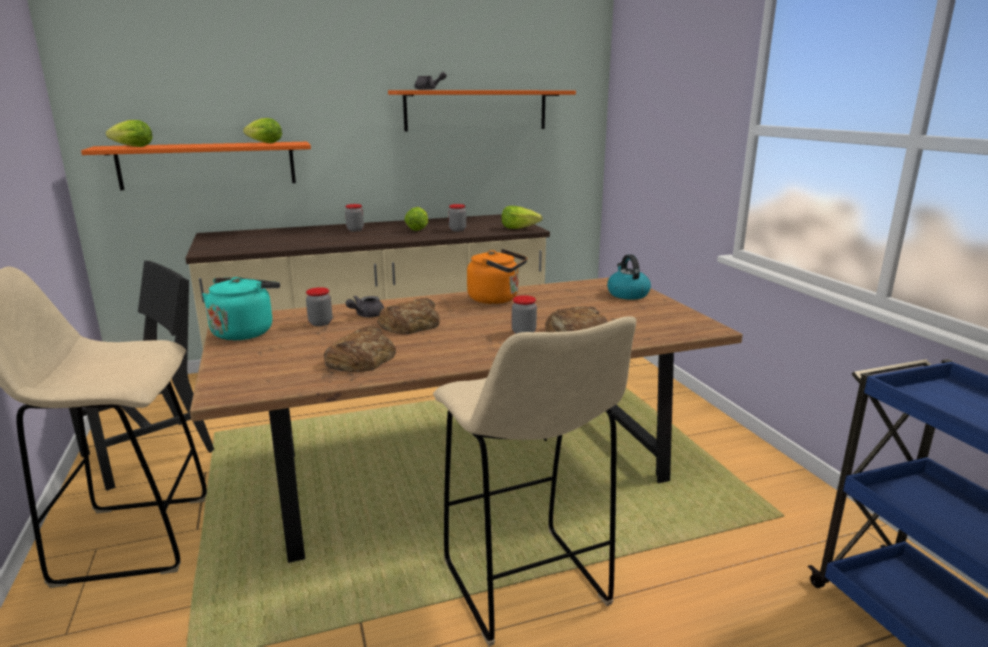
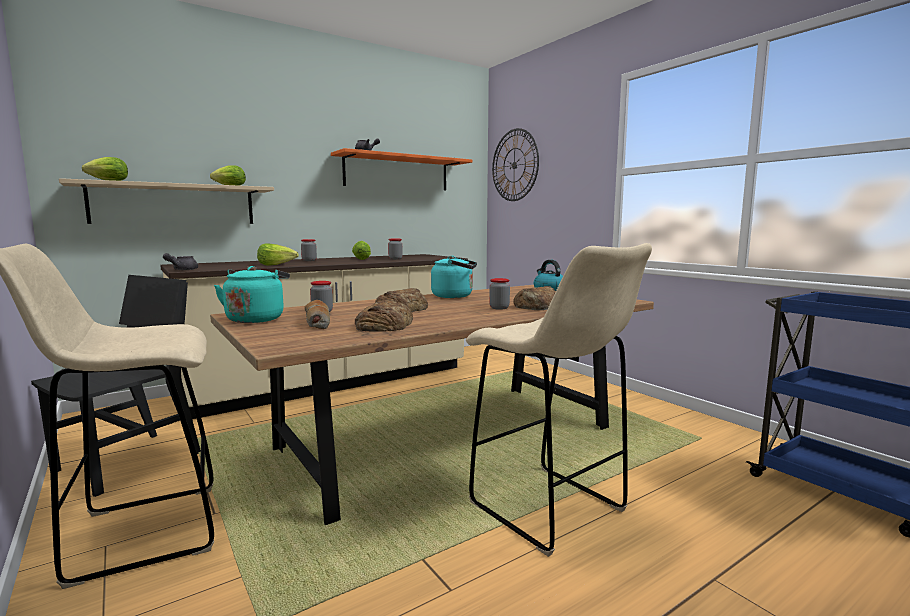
camera: 15 degrees left, 10 degrees down
(208, 165) = (175, 204): orange shelf -> beige shelf
(298, 345) = (317, 322): none -> bread
(366, 315) = (358, 307): grey teapot -> grey teapot (182, 270)
(496, 299) = (455, 296): orange kettle -> turquoise kettle
(519, 228) = (442, 257): lettuce -> lettuce (276, 265)
(636, 96) = (514, 165): none -> wall clock

